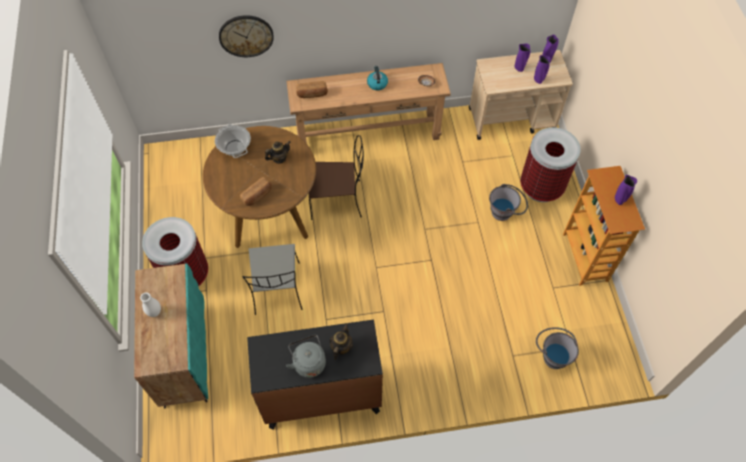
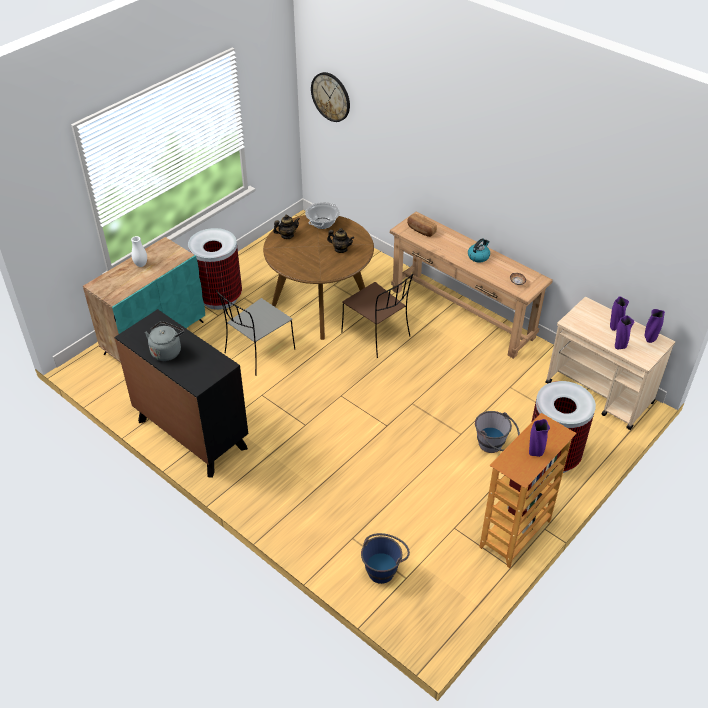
camera: 50 degrees right, 15 degrees down
(246, 35) = (395, 143): wall clock -> wall clock (331, 96)
(257, 196) = (294, 258): bread -> none
(341, 347) = (196, 361): teapot -> teapot (287, 235)
(552, 354) = (383, 567): grey bucket -> blue bucket

